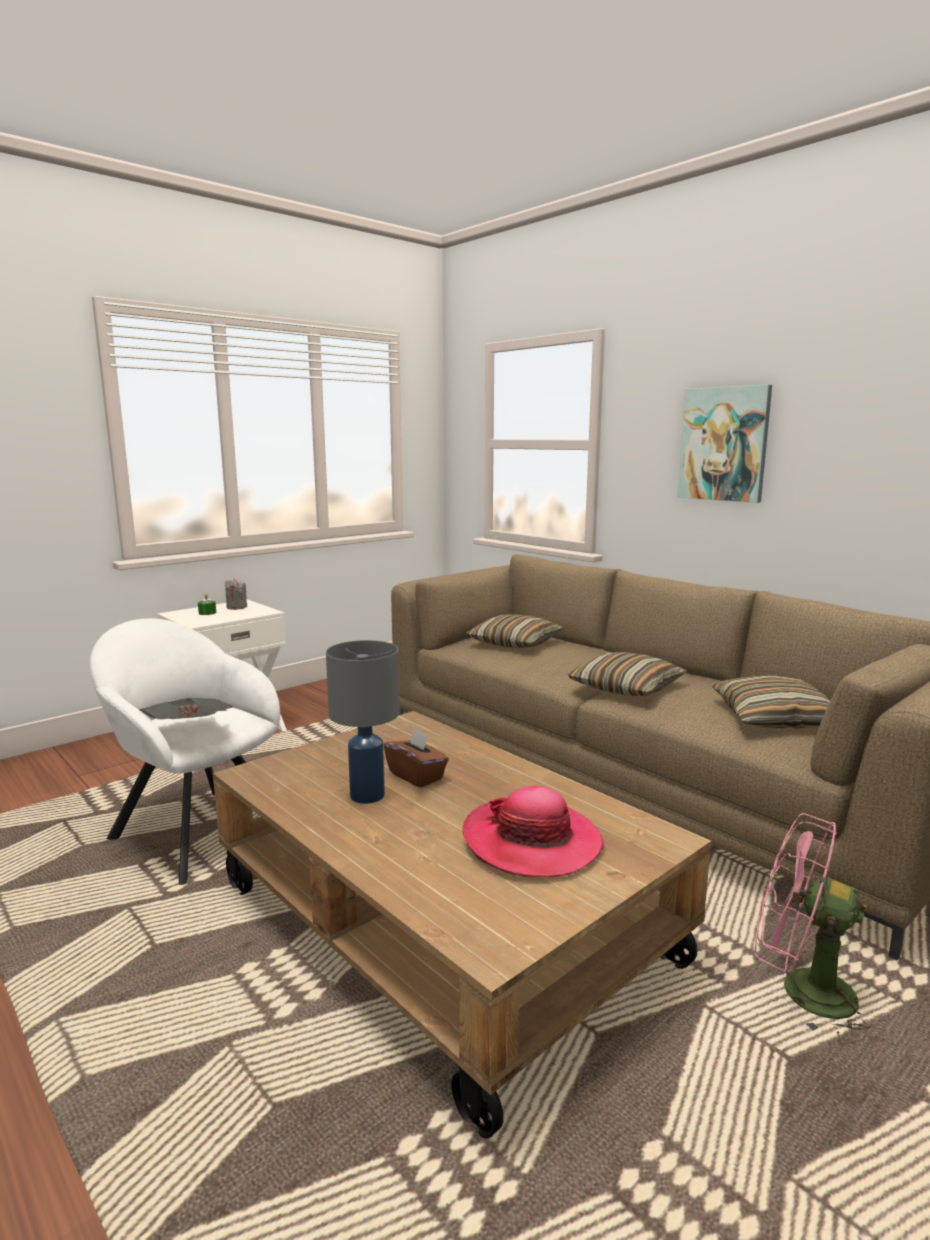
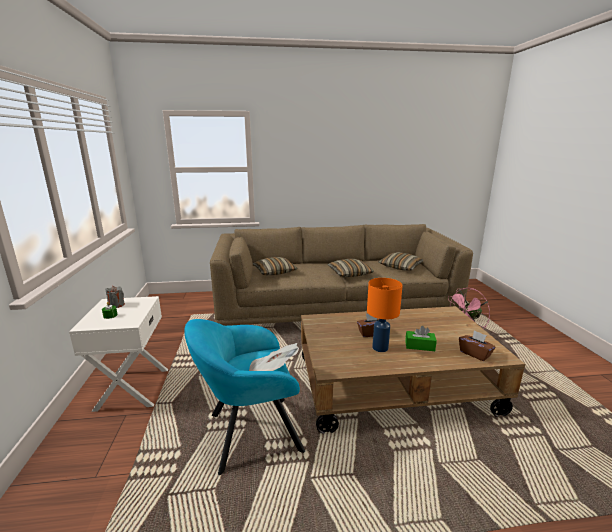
camera: 55 degrees left, 5 degrees up
(195, 830) = (249, 434): white armchair -> turquoise armchair
(368, 795) = (380, 347): grey table lamp -> orange table lamp
(420, 831) = (419, 346): none -> green tissue box
(460, 904) = (475, 354): none -> brown tissue box
(532, 842) = (440, 330): hat -> none
(724, 444) = (318, 167): picture -> none

